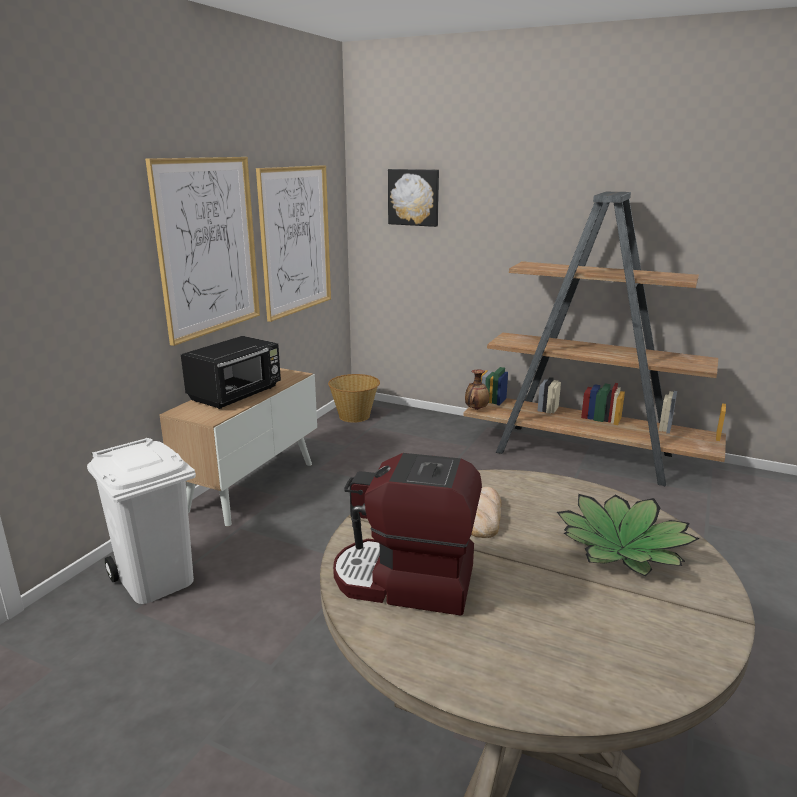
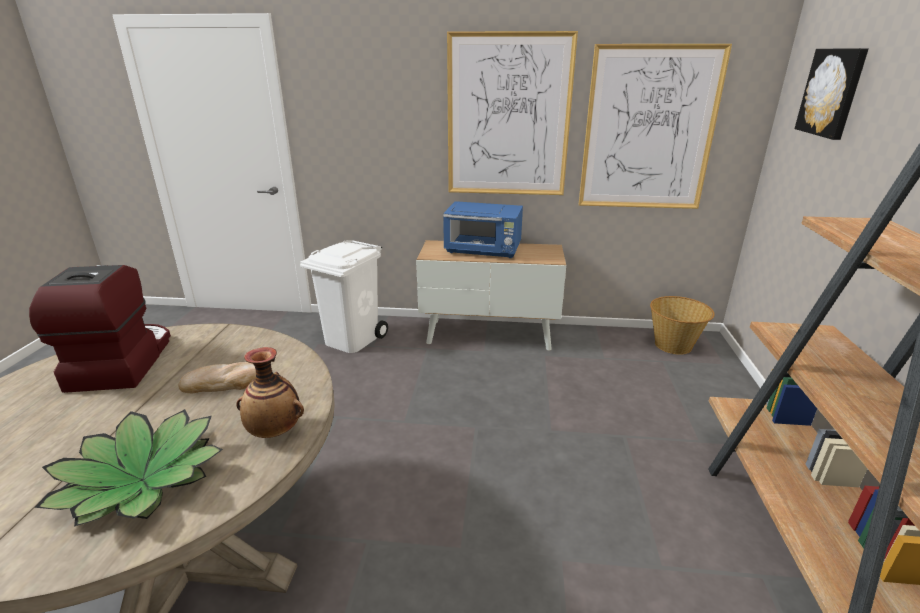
camera: 70 degrees right, 5 degrees up
(236, 394) = (483, 251): black microwave -> blue microwave
(476, 409) = (732, 404): vase -> vase (275, 431)

